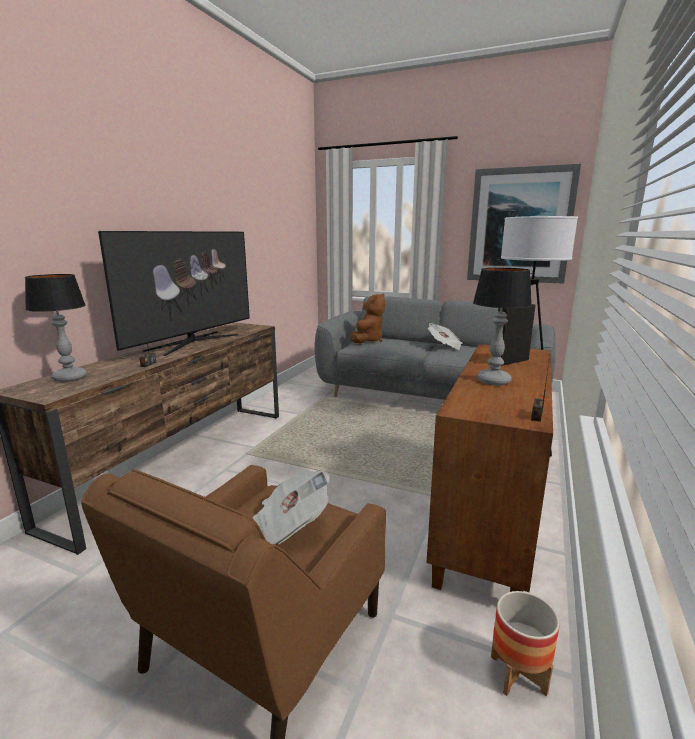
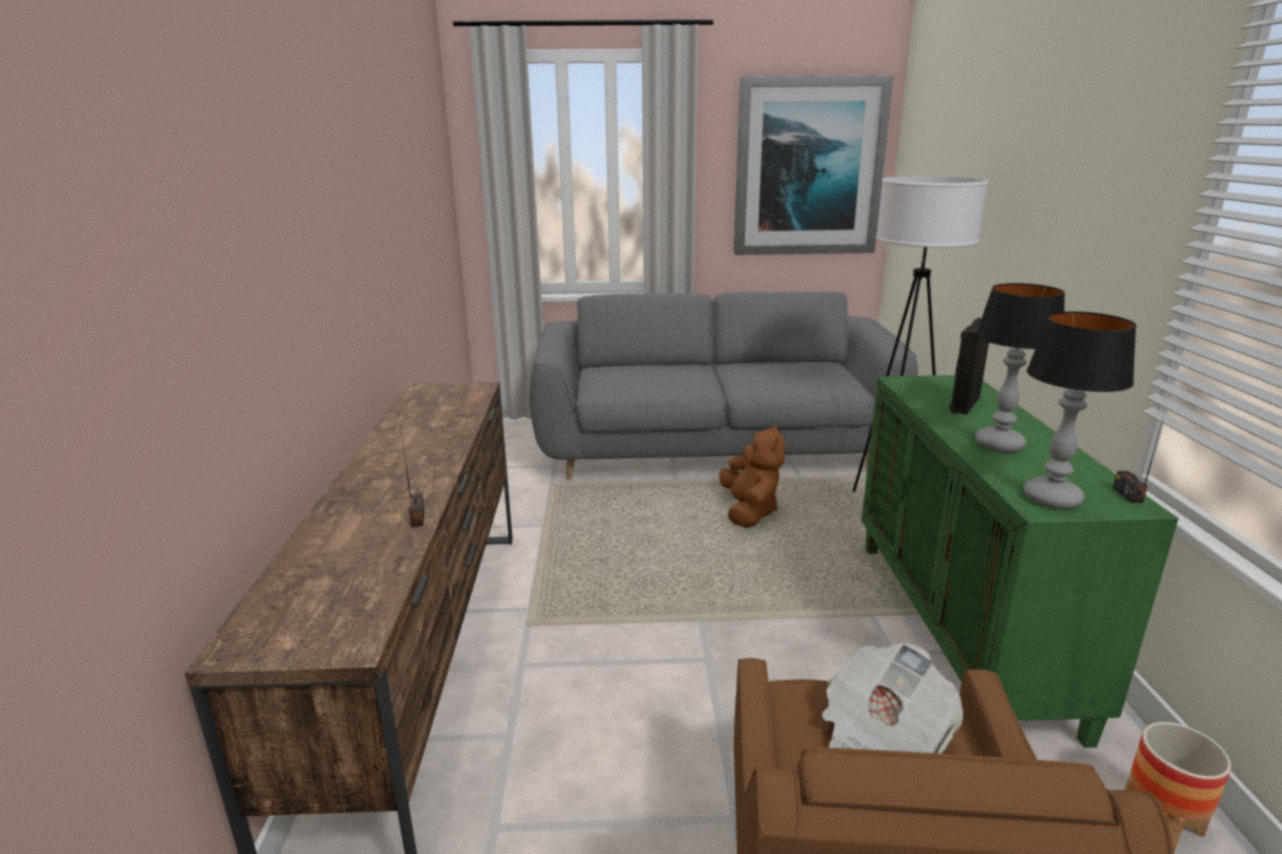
camera: 25 degrees left, 5 degrees up
(70, 378) = (313, 588): table lamp -> table lamp (1052, 498)
(193, 342) = (413, 447): television -> none
(367, 340) = (612, 375): brown plush toy -> brown plush toy (749, 512)
(445, 346) = (739, 368): newspaper -> none
(490, 521) = (962, 631): brown cabinet -> green cabinet

